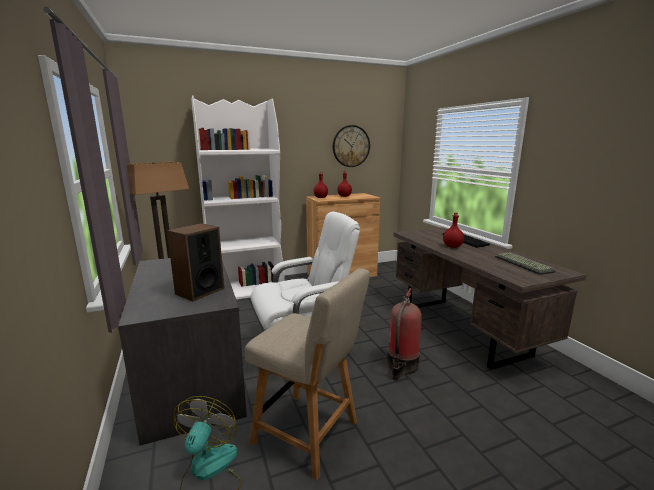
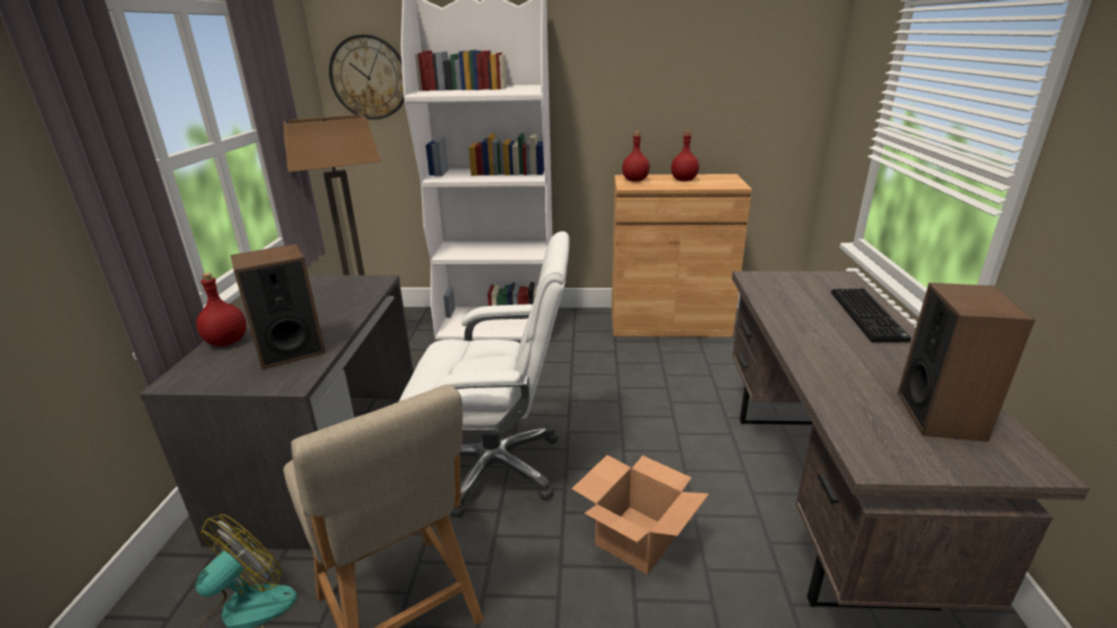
camera: 25 degrees right, 10 degrees up
(351, 146) = (715, 78): wall clock -> wall clock (369, 77)
(401, 366) = (637, 540): fire extinguisher -> cardboard box
(452, 246) = (817, 330): red bottle -> red bottle (228, 342)
(524, 264) = (940, 415): keyboard -> speaker

